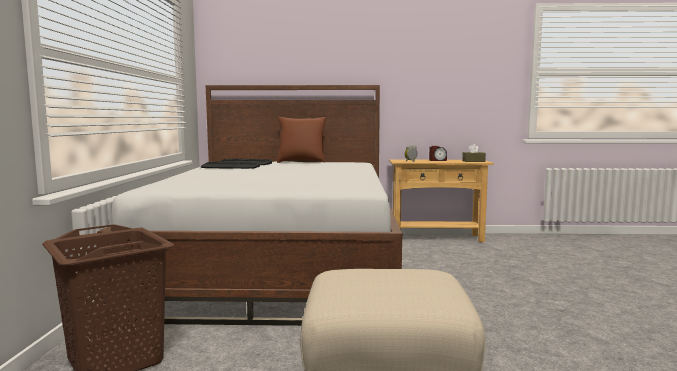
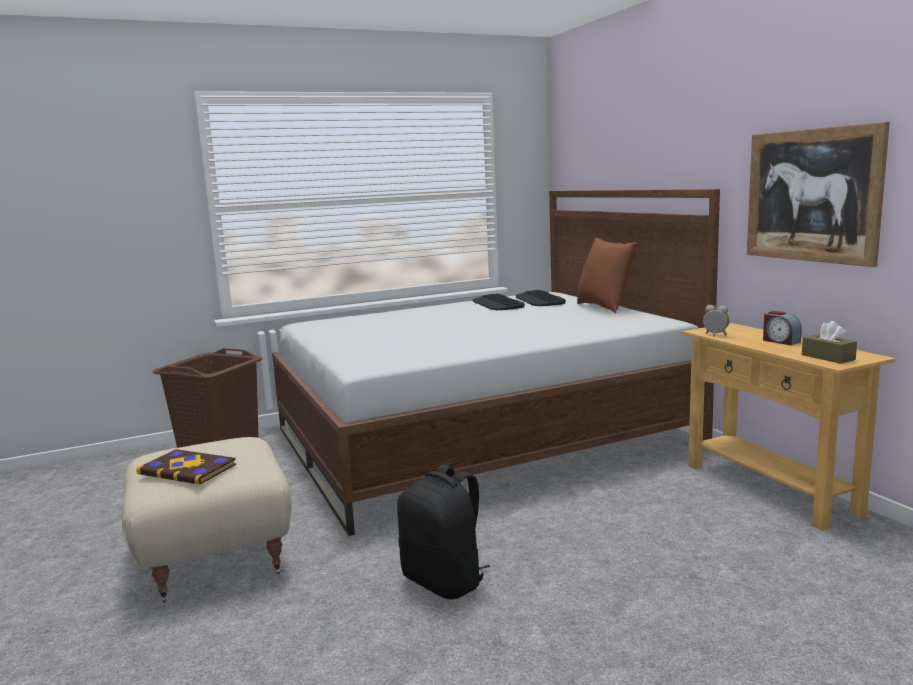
camera: 65 degrees right, 5 degrees up
(412, 286) = (188, 469): none -> book
(434, 89) = (811, 195): none -> picture
(488, 310) = (445, 581): none -> black backpack

